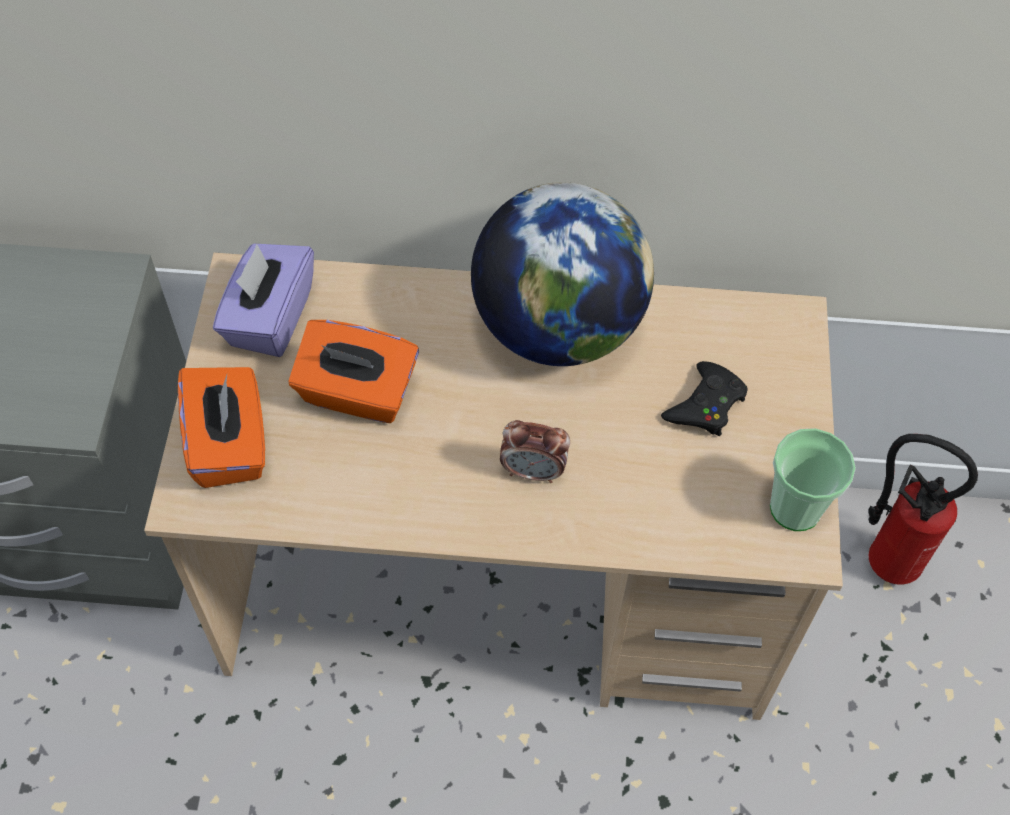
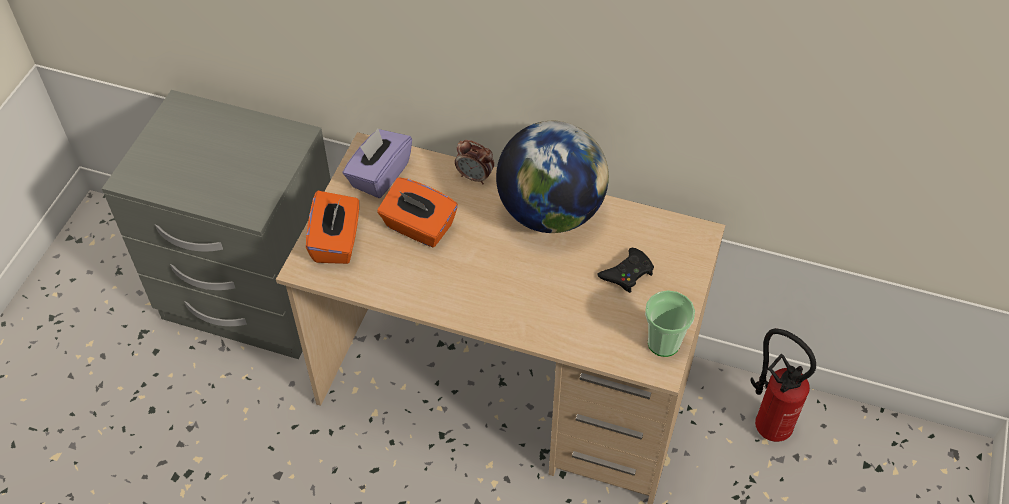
camera: 15 degrees right, 5 degrees down
(533, 471) = (510, 291): alarm clock -> alarm clock (475, 177)

